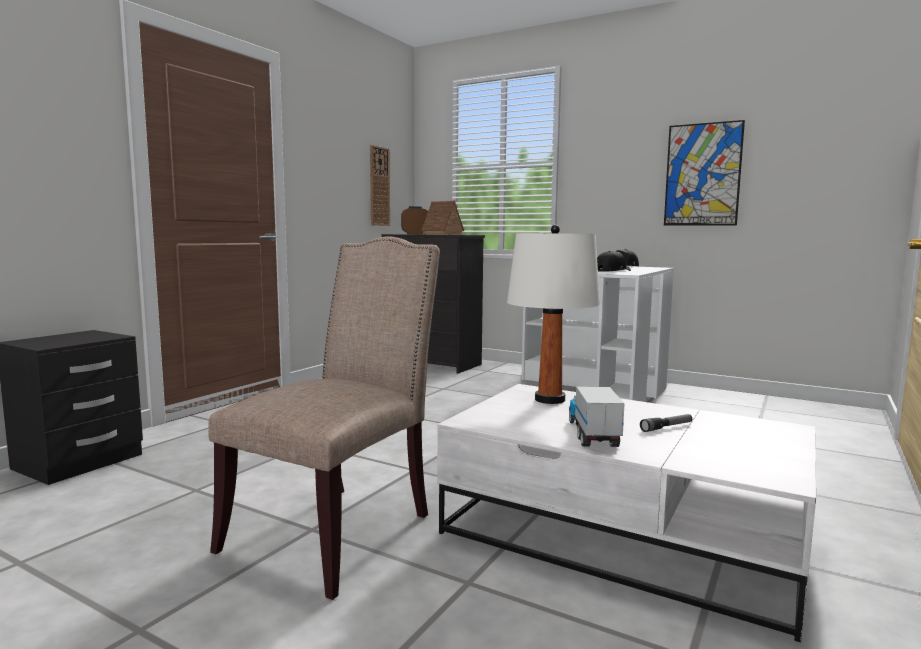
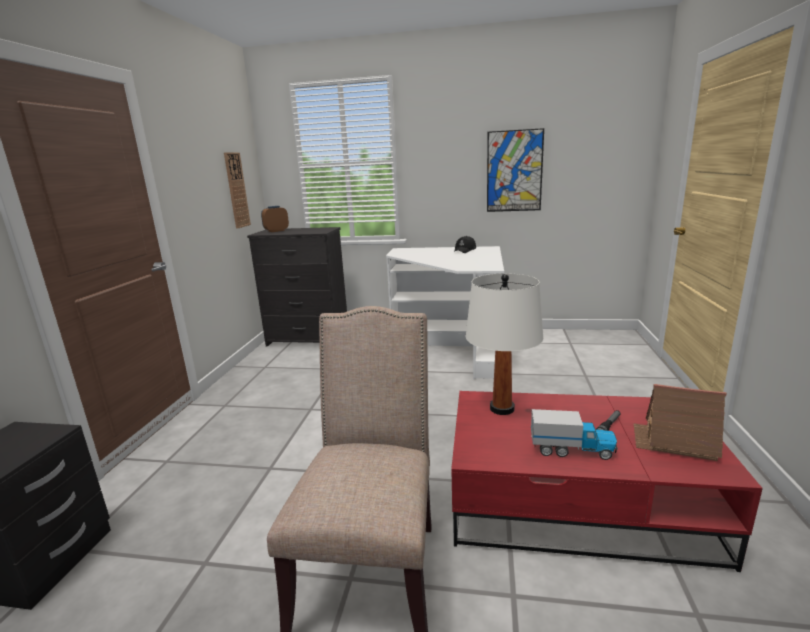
camera: 20 degrees left, 10 degrees up
(441, 234) = (304, 231): toy house -> toy house (674, 442)
(592, 434) = (571, 449): toy truck -> toy truck turned 120 degrees clockwise
(611, 271) = (473, 263): black cap -> none
(624, 535) = (577, 502): white coffee table -> red coffee table

